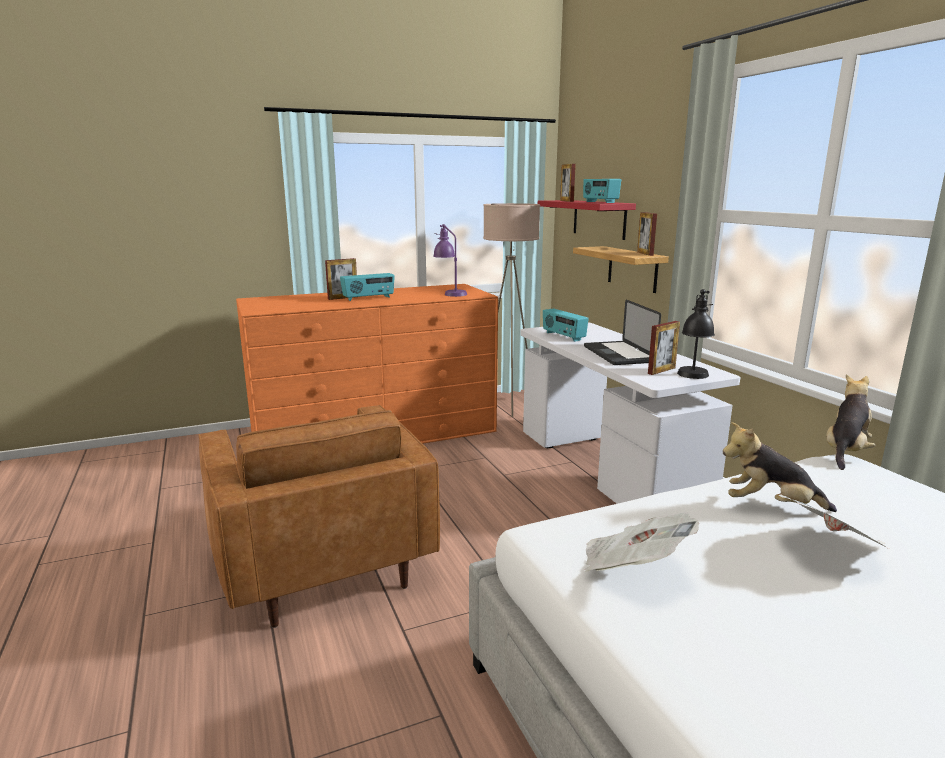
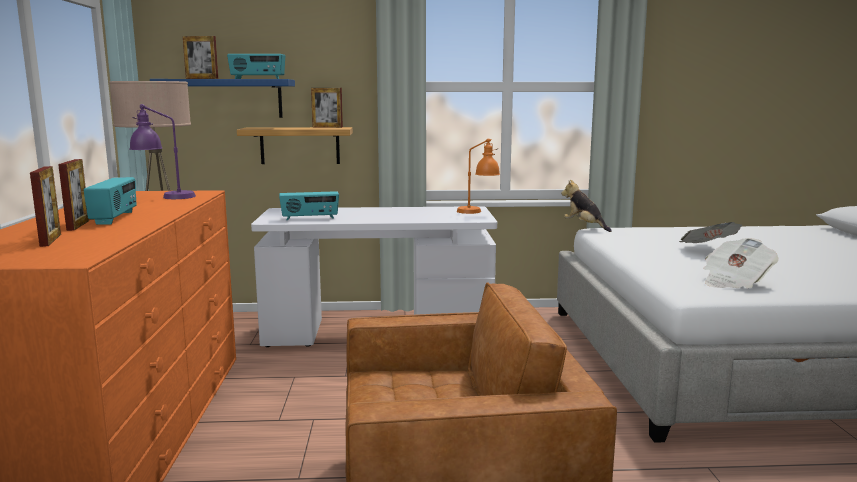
camera: 70 degrees left, 5 degrees down
(599, 219) = (231, 99): red shelf -> blue shelf
(618, 354) = (394, 215): laptop -> none
(661, 371) = (452, 214): picture frame -> picture frame (50, 240)
(693, 378) = (478, 212): black table lamp -> orange table lamp
(770, 505) = (657, 249): plush toy -> none

